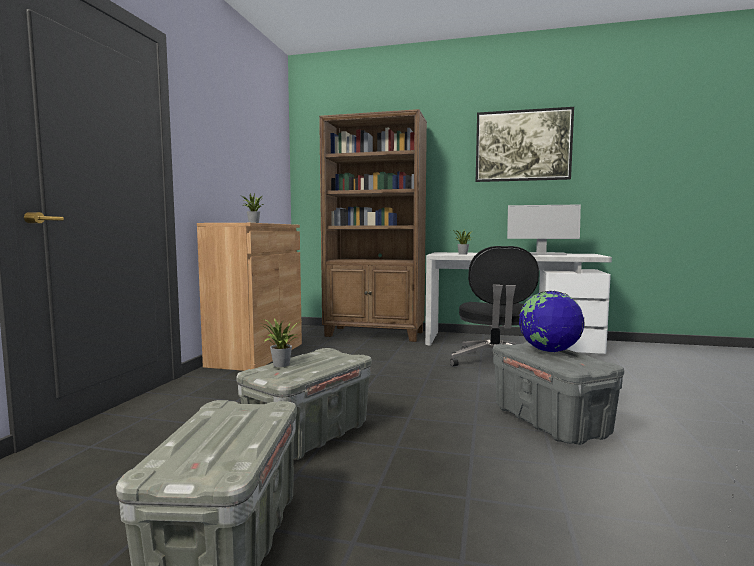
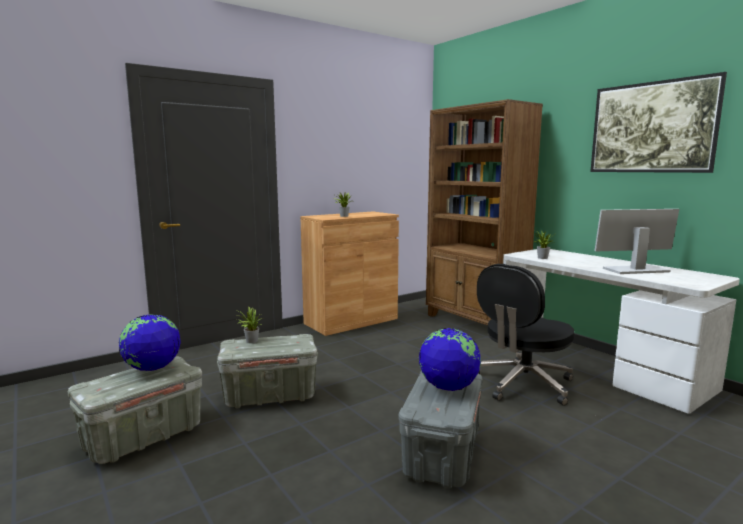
camera: 40 degrees right, 5 degrees up
(220, 419) = (152, 368): none -> globe
(541, 254) = (636, 270): monitor -> monitor turned 120 degrees clockwise

